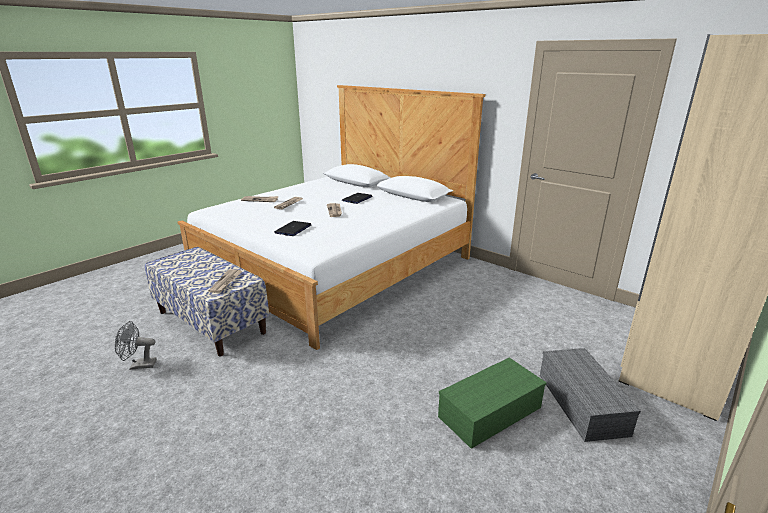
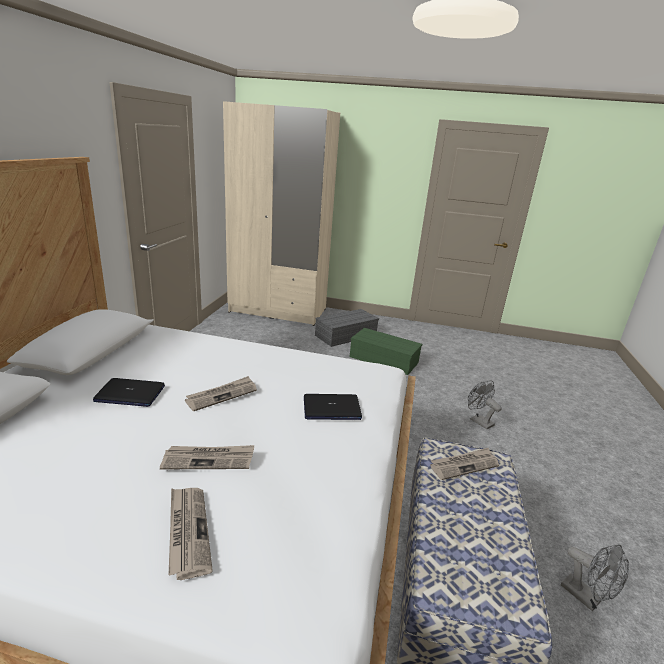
camera: 120 degrees left, 0 degrees up
(308, 427) = (478, 421): none -> grey fan

